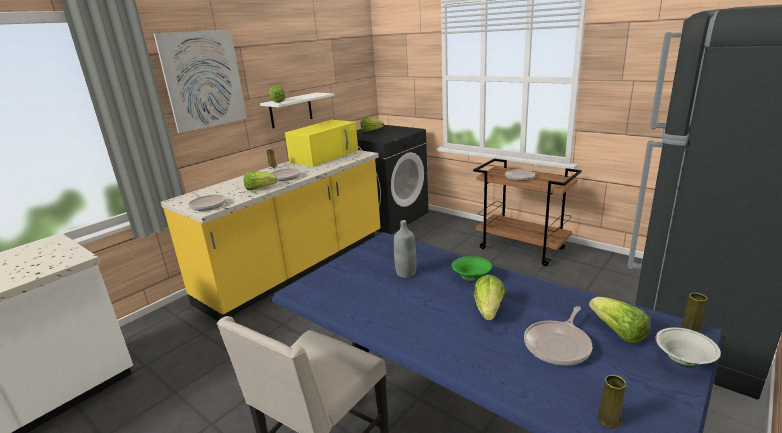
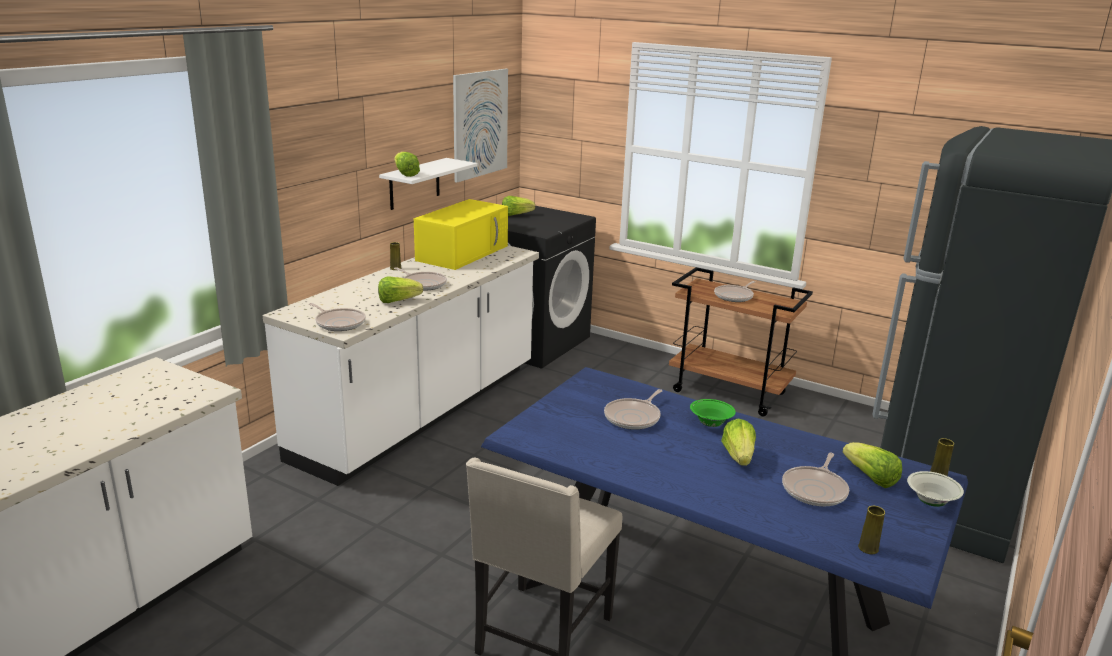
camera: 10 degrees left, 0 degrees up
(204, 80) = (318, 143): picture -> picture (480, 124)
(297, 268) = (420, 413): yellow counter -> white counter
(406, 273) = (634, 417): grey bottle -> frying pan

